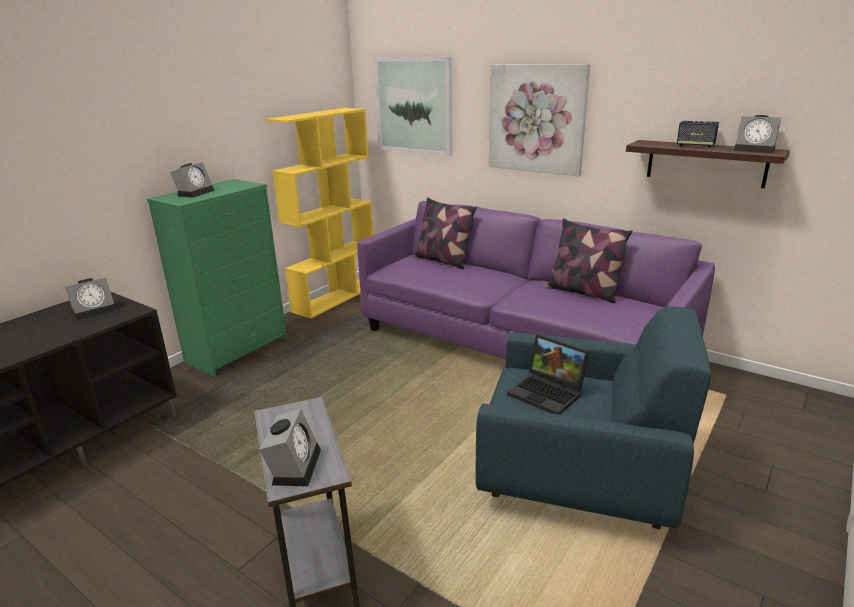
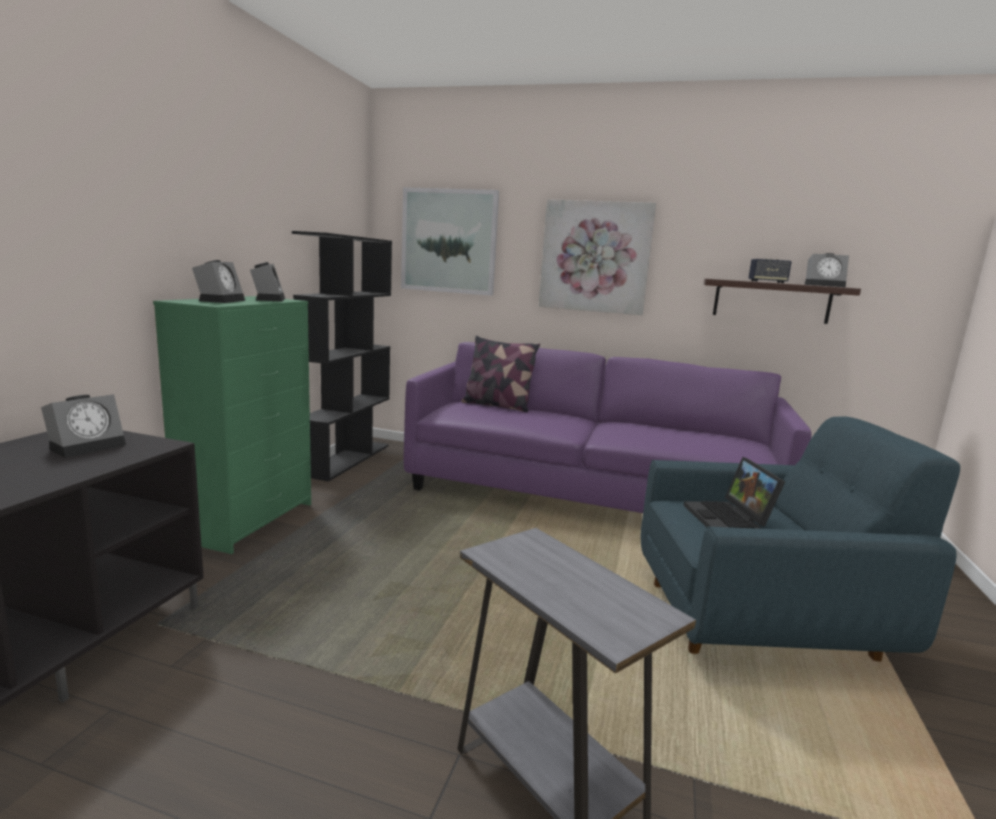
camera: 20 degrees left, 10 degrees down
(294, 465) = (597, 610): alarm clock -> alarm clock (268, 299)
(335, 298) = (346, 459): yellow bookcase -> black bookcase
(549, 393) = (730, 520): laptop -> laptop turned 60 degrees clockwise
(583, 292) = (670, 429): pillow -> none

